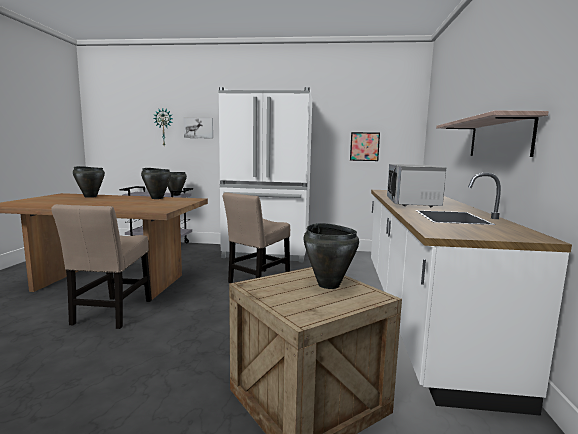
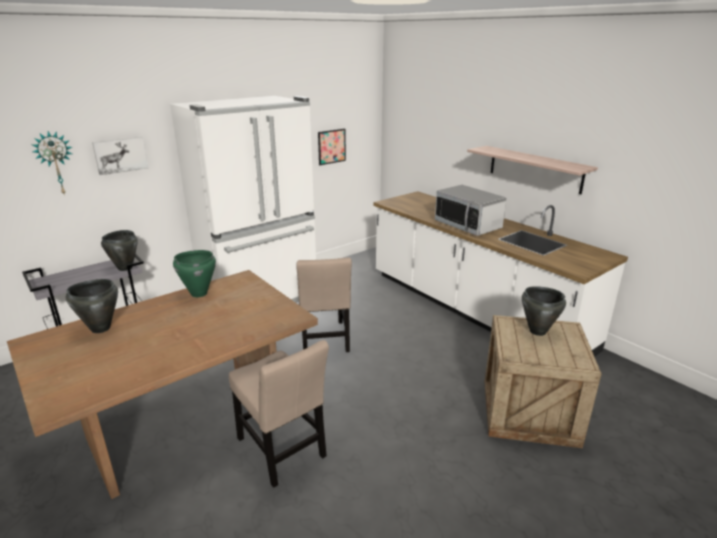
camera: 45 degrees left, 15 degrees up
(157, 198) = (198, 293): black cooking pot -> green cooking pot

